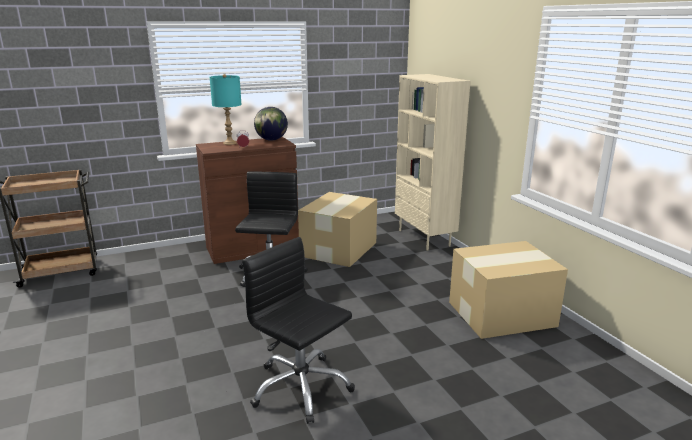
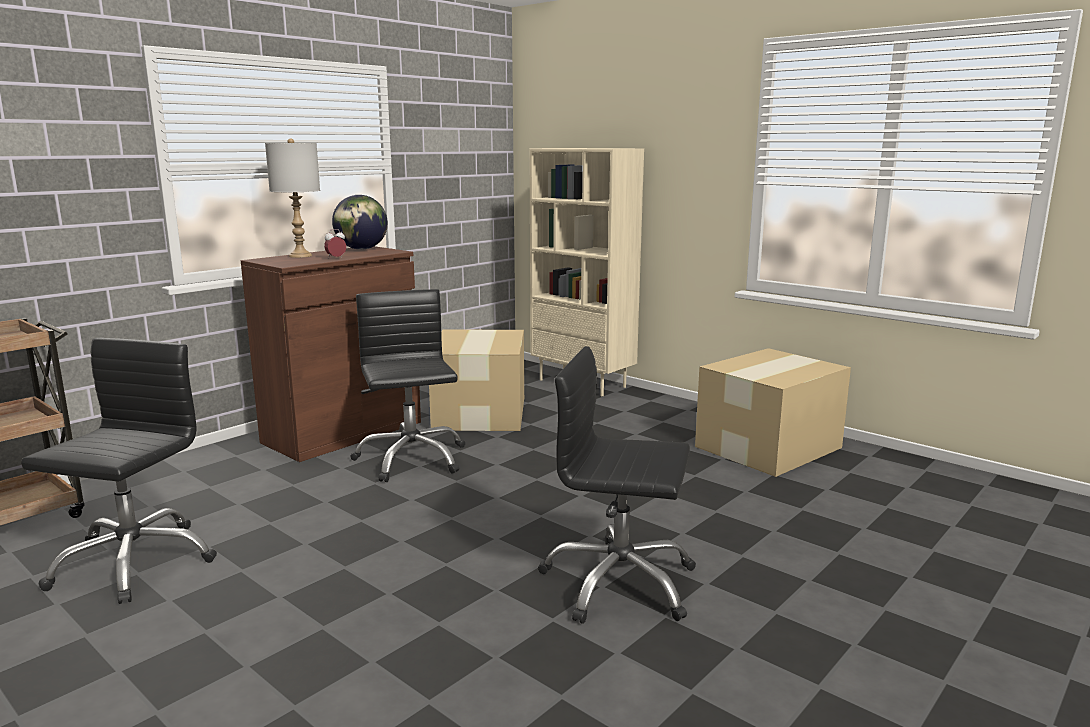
camera: 25 degrees left, 5 degrees down
(92, 307) = (133, 562): none -> black office chair
(229, 143) = (300, 256): turquoise table lamp -> grey table lamp

